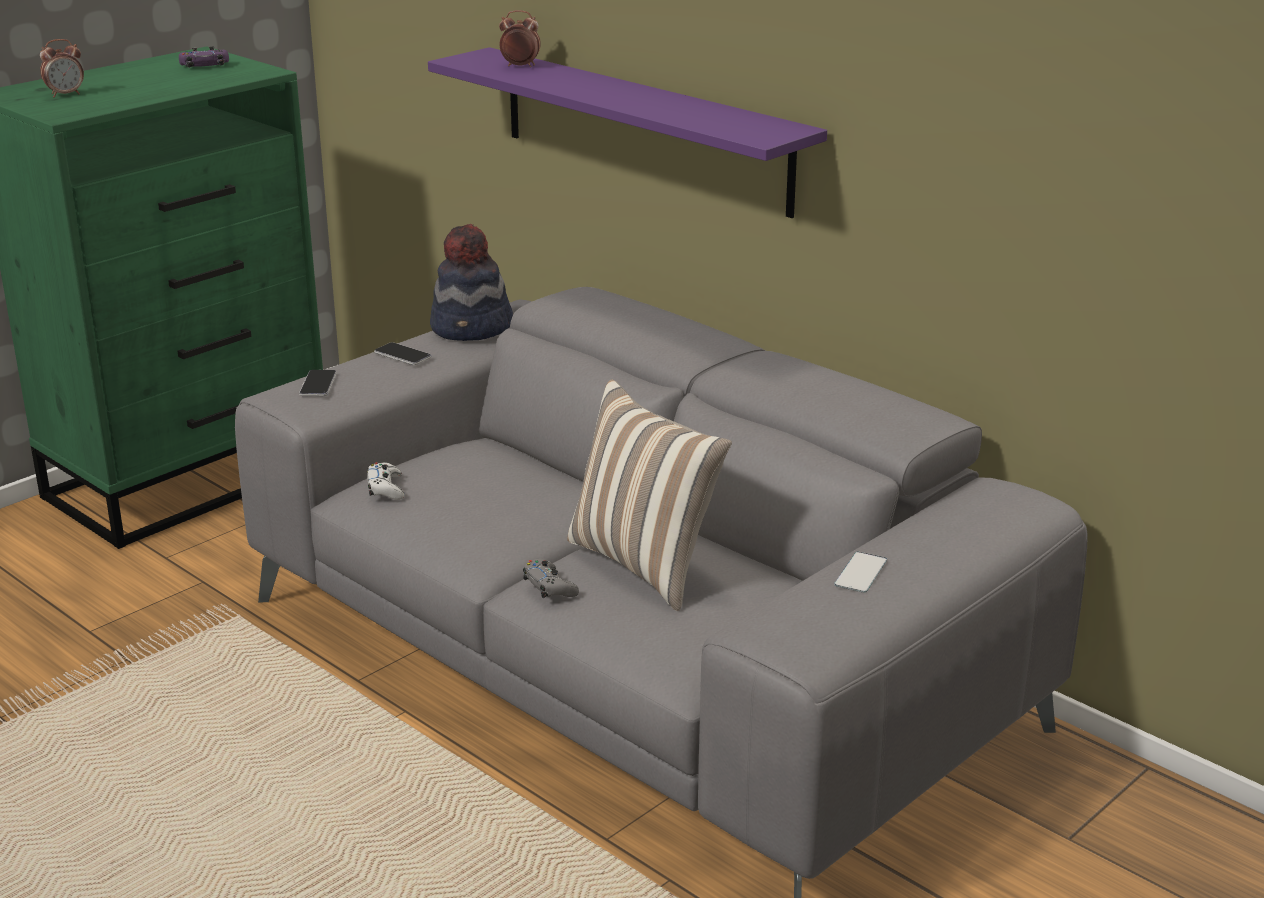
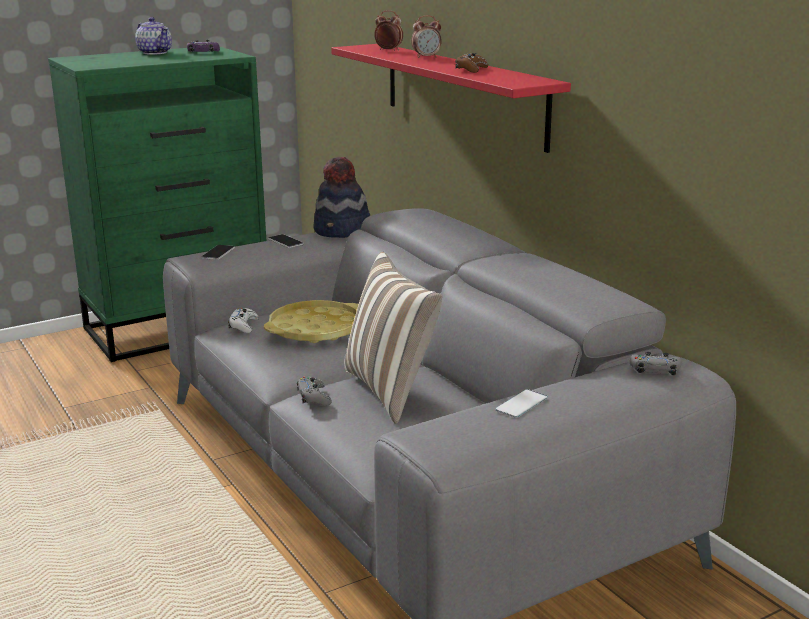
camera: 15 degrees right, 5 degrees down
(65, 94) = (102, 60): alarm clock -> alarm clock (426, 57)
(130, 71) = (155, 52): none -> teapot
(491, 483) = (315, 329): none -> yellow tray
(644, 129) = (462, 93): purple shelf -> red shelf
(675, 107) = (471, 69): none -> brown game controller
(991, 505) = (655, 370): none -> grey game controller

